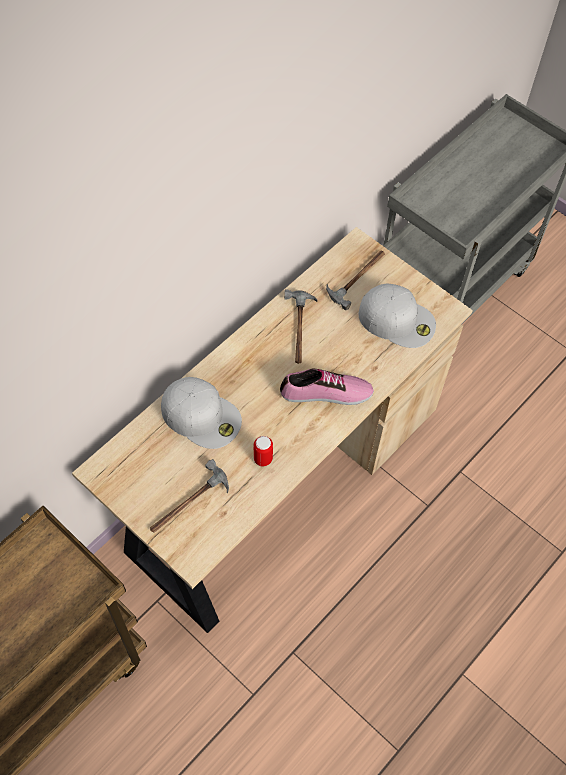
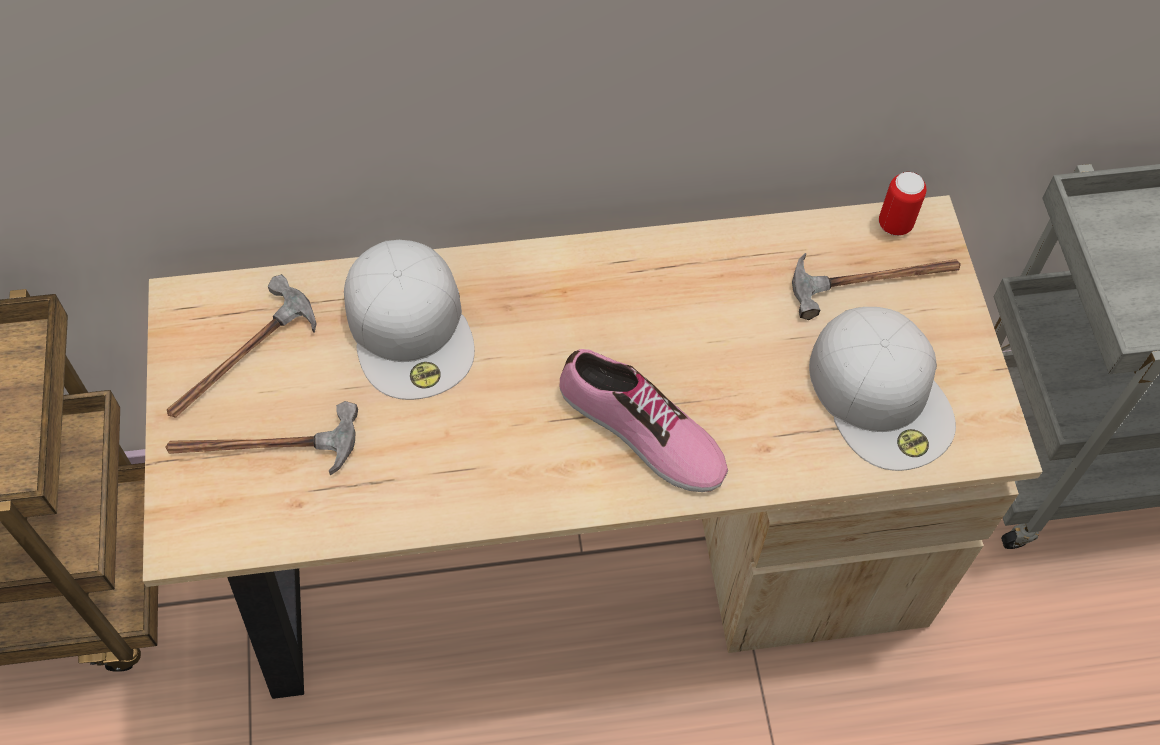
camera: 40 degrees right, 0 degrees up
(263, 459) = (439, 463): can -> can (895, 224)
(299, 329) = (695, 297): hammer -> hammer (240, 359)

